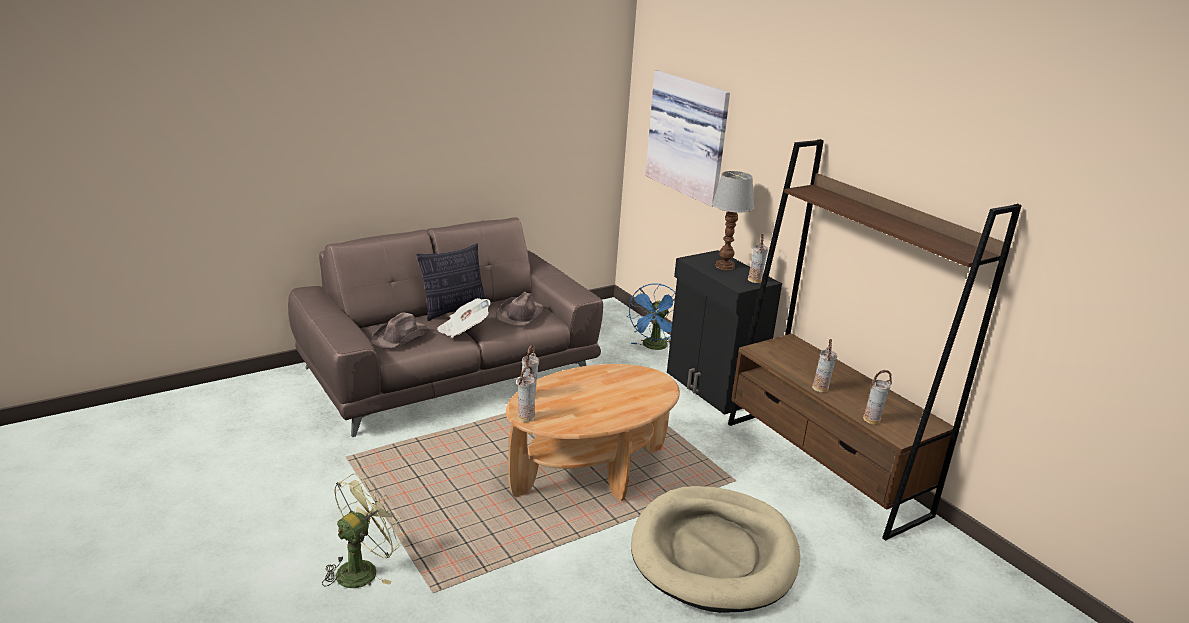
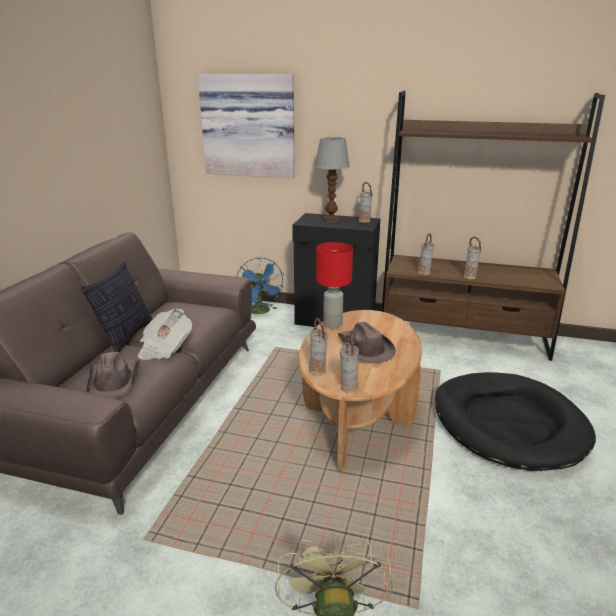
camera: 40 degrees left, 0 degrees up
(521, 314) = (192, 316): brown hat -> brown hat (364, 348)
(607, 369) = (332, 324): none -> red table lamp
(714, 553) = (507, 424): beige dog bed -> black dog bed
(872, 420) = (524, 282): vase -> vase (424, 273)

